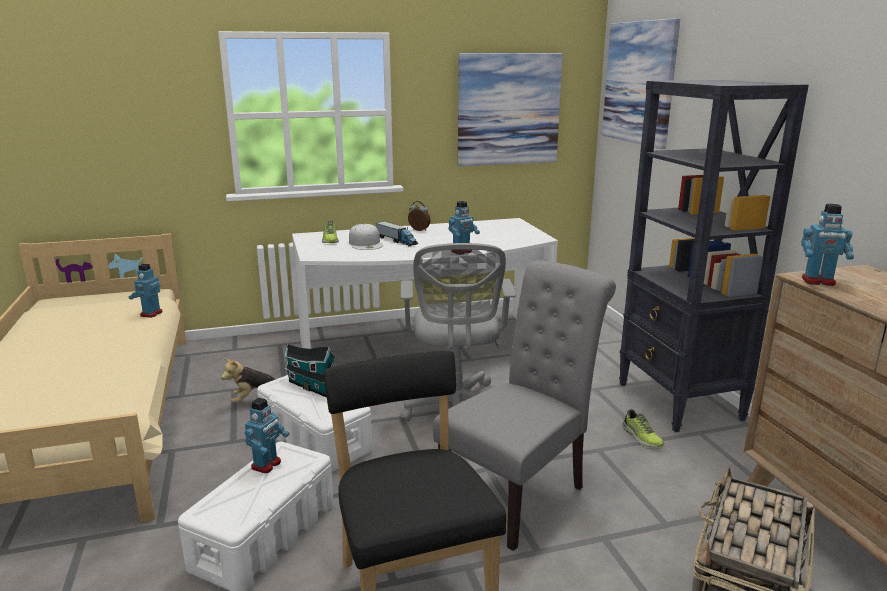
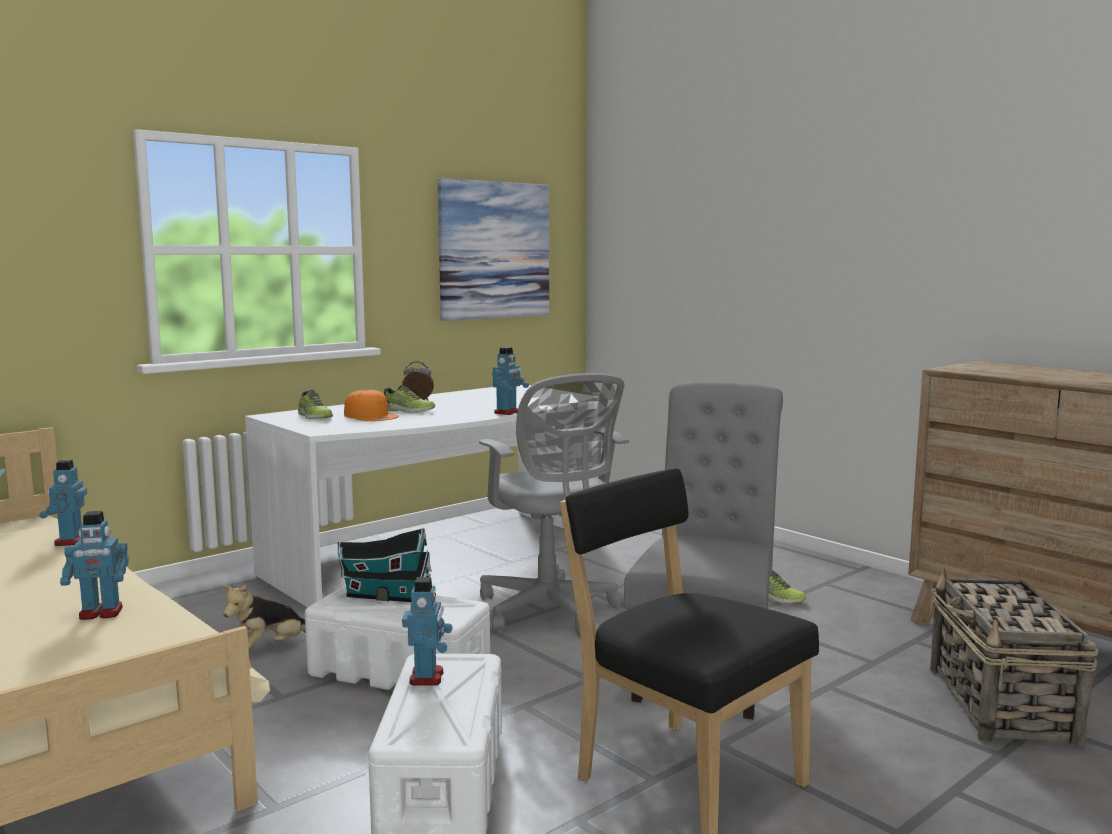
camera: 25 degrees left, 10 degrees down
(366, 244) = (371, 416): white cap -> orange cap
(396, 241) = (407, 410): toy truck -> shoe
(639, 83) = (648, 216): picture -> none
(679, 402) = (780, 562): black bookcase -> none
(818, 281) = (966, 370): toy robot -> toy robot (100, 613)

